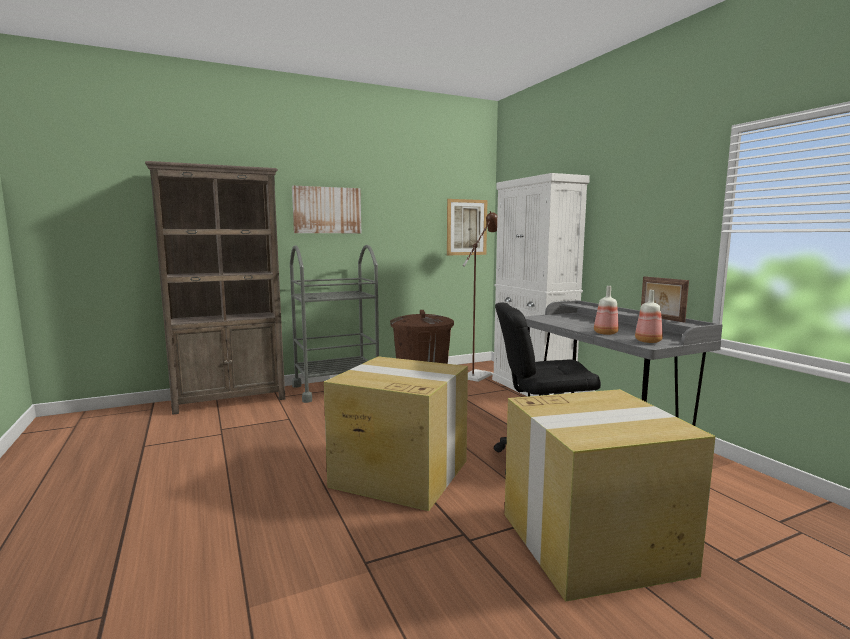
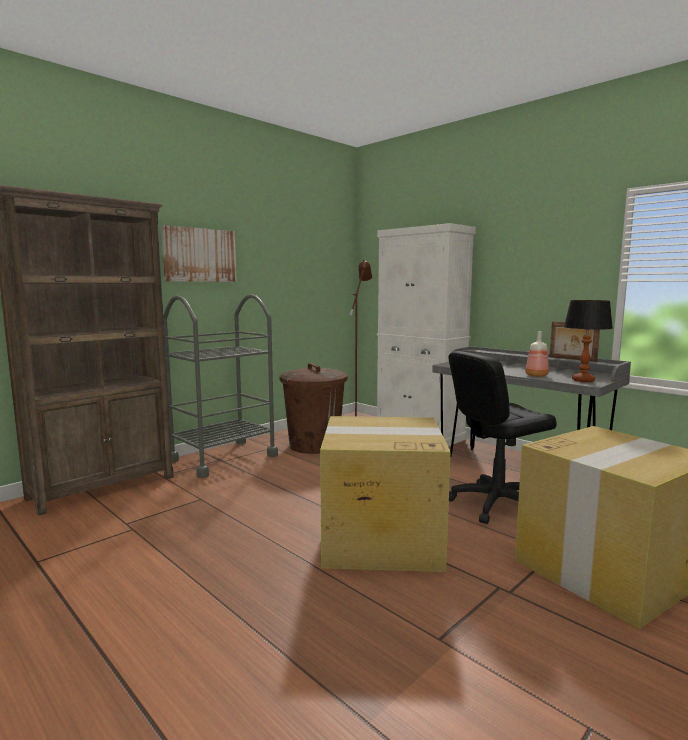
camera: 20 degrees left, 0 degrees up
(466, 227) = (333, 275): picture -> none
(649, 341) = (583, 380): bottle -> table lamp

